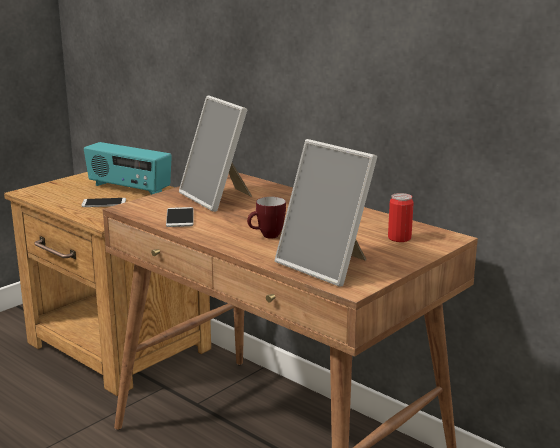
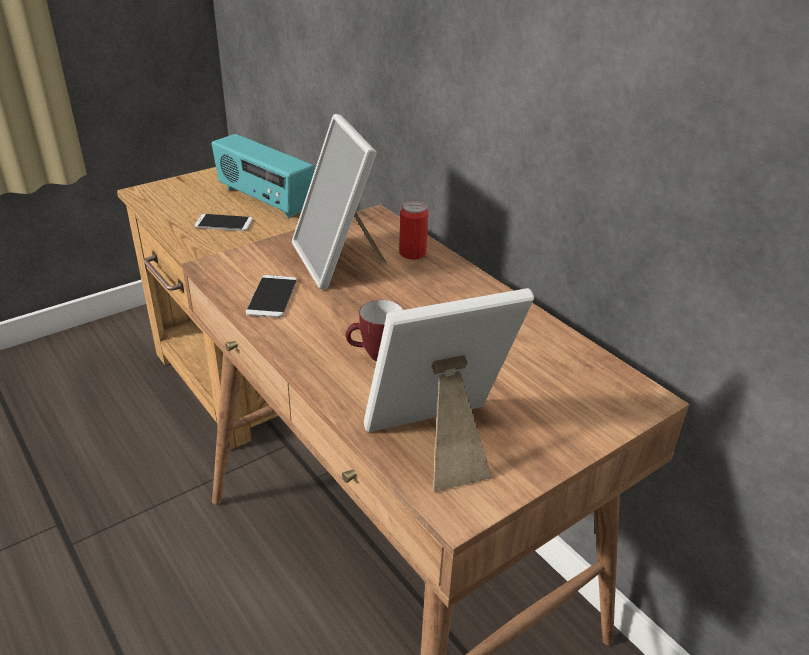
camera: 10 degrees right, 15 degrees up
(327, 266) = (438, 444): picture frame -> picture frame turned 105 degrees clockwise
(399, 238) = (567, 388): can -> can (412, 253)

